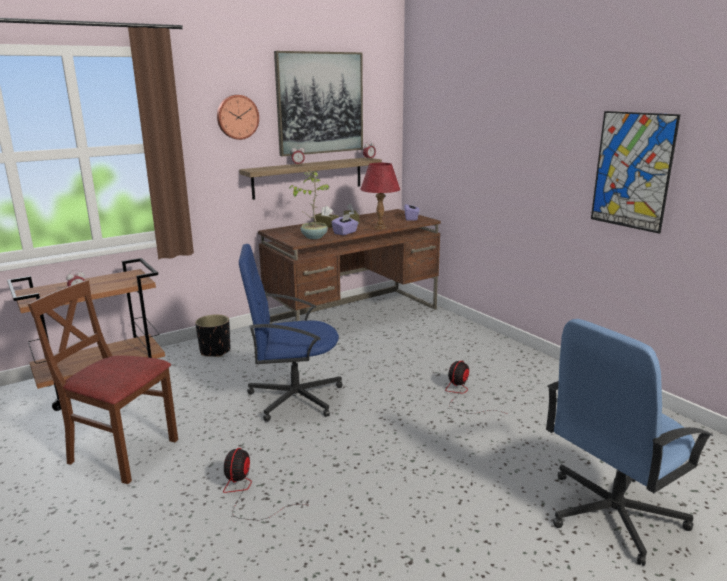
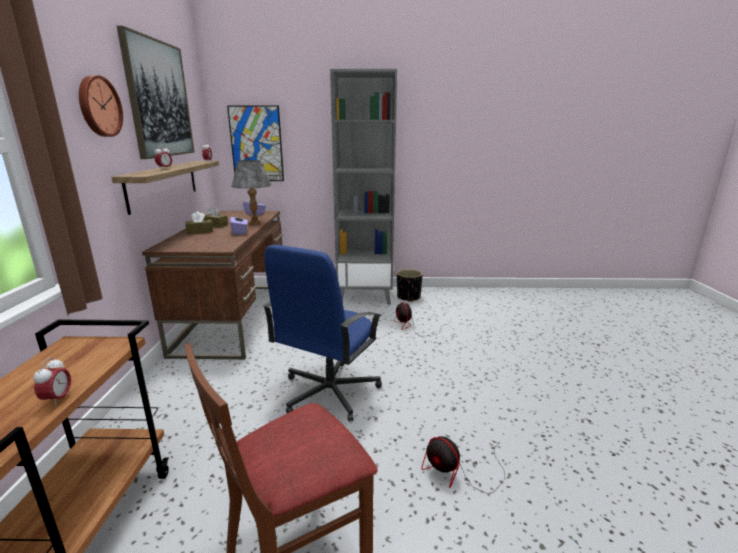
camera: 55 degrees left, 0 degrees up
(215, 351) = (165, 407): black planter -> black planter (409, 297)
(314, 237) = (224, 241): potted plant -> none
(380, 228) = (254, 223): red table lamp -> grey table lamp
(490, 347) = (365, 296): none -> grey bookcase
(611, 514) = (569, 339): blue office chair -> none
(632, 171) = (451, 145): picture -> picture (256, 144)

